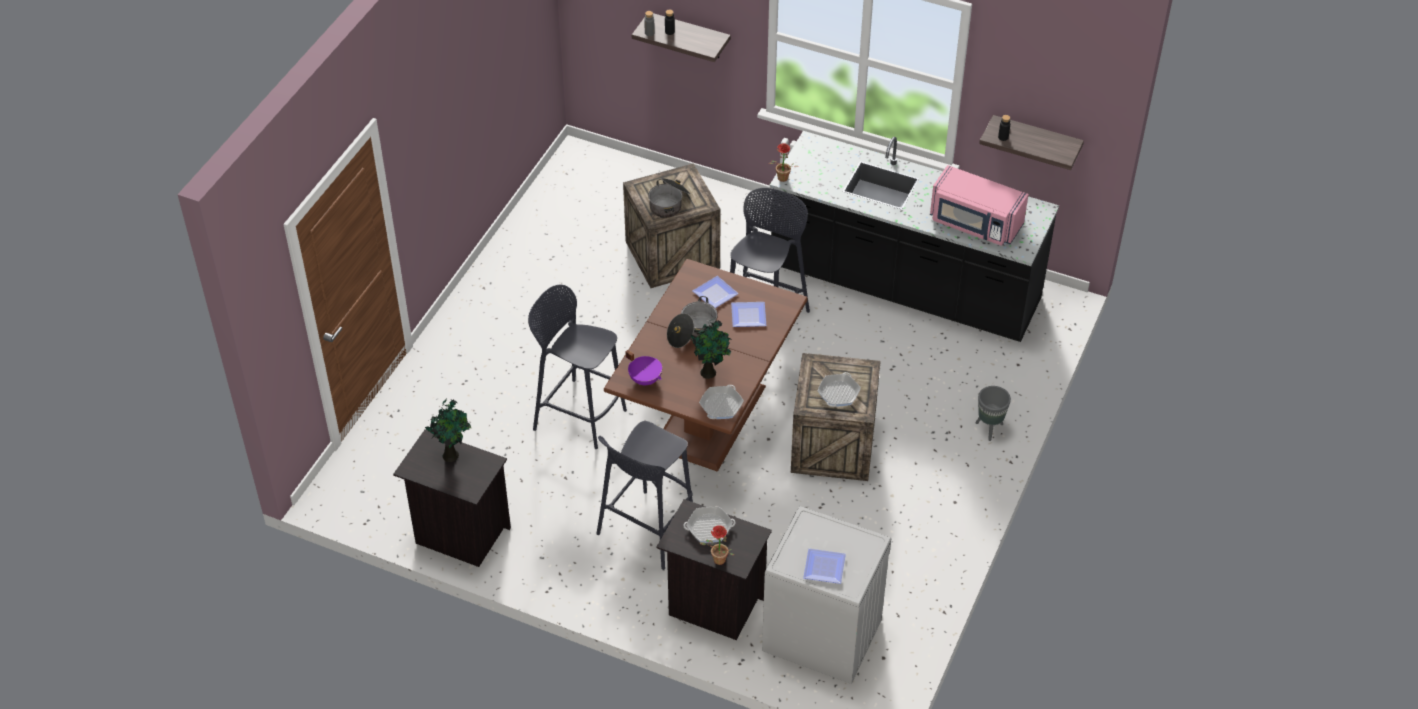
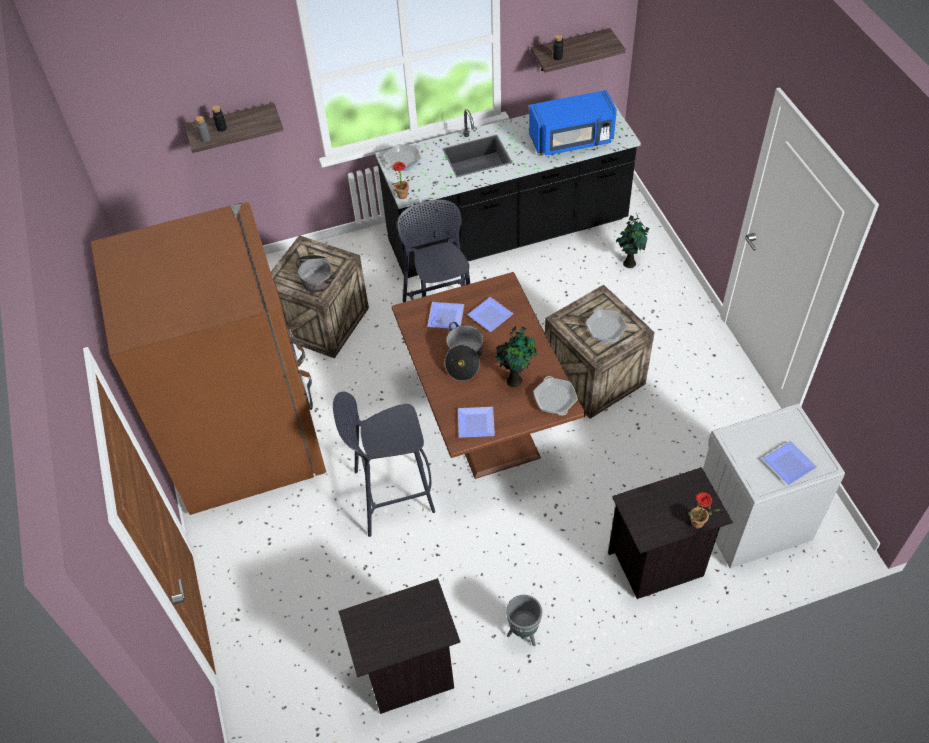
camera: 40 degrees left, 5 degrees up
(451, 454) = (388, 614): potted plant -> potted plant (629, 262)
(521, 304) = (246, 443): none -> brown fridge
(645, 379) = (474, 422): purple cooking pot -> plate
(648, 529) = (544, 544): grey stool -> none
(709, 528) = (658, 503): frying pan -> frying pan (403, 160)
(975, 224) = (572, 140): pink microwave -> blue microwave
(989, 429) = (673, 289): grey planter -> grey planter (523, 633)

